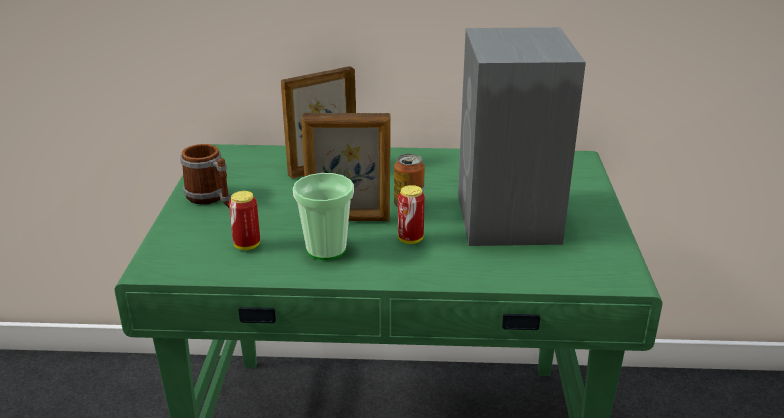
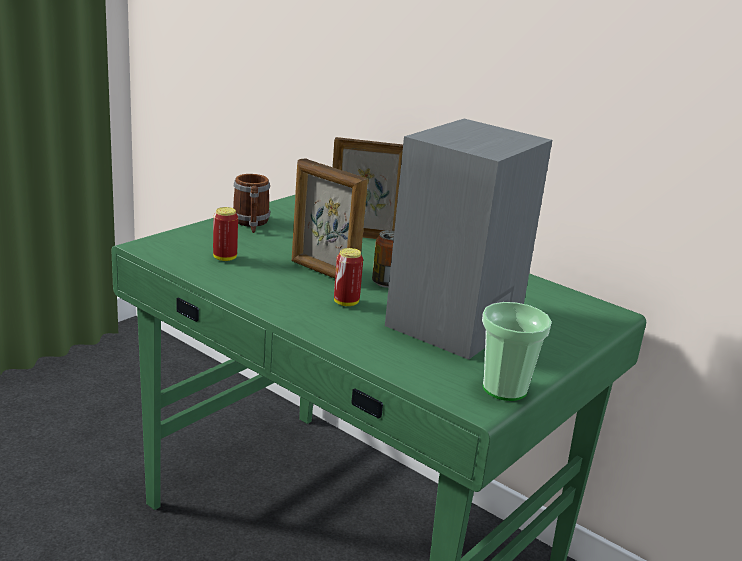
camera: 35 degrees right, 5 degrees down
(326, 249) = (273, 282): cup -> cup (504, 389)

